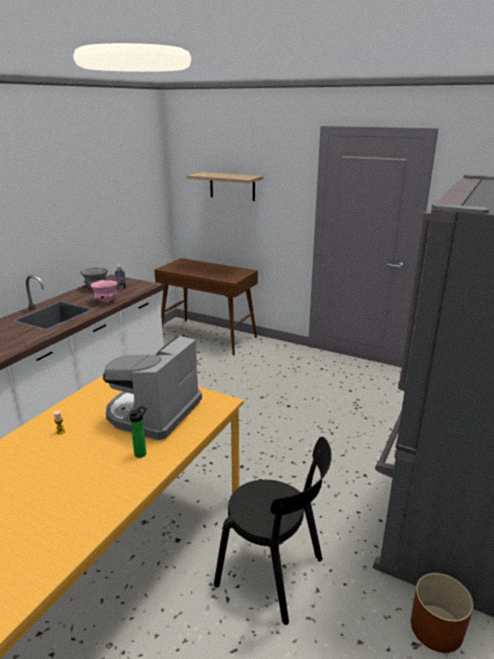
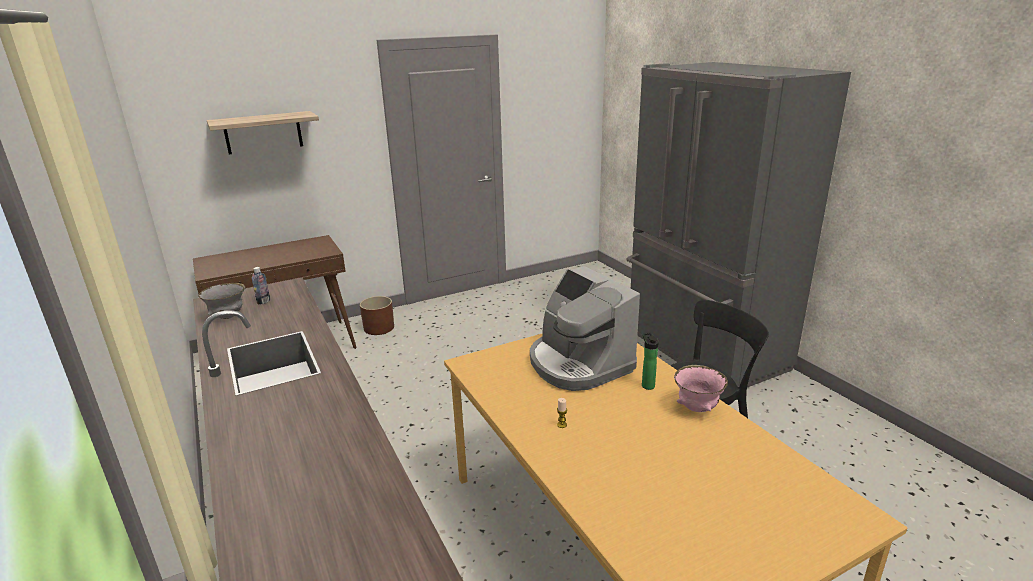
camera: 55 degrees left, 0 degrees up
(106, 301) = (293, 318): pink bowl -> pink bowl (697, 408)
(436, 628) = (785, 396): brown planter -> brown planter (379, 328)

